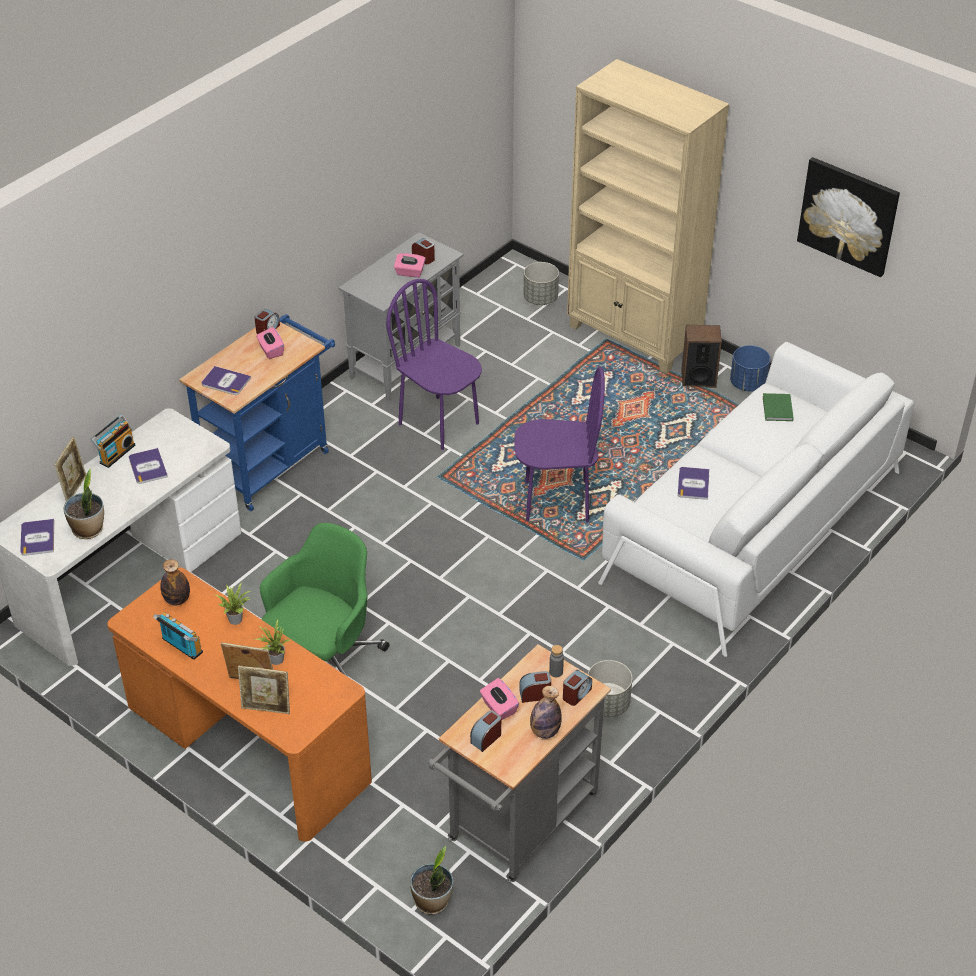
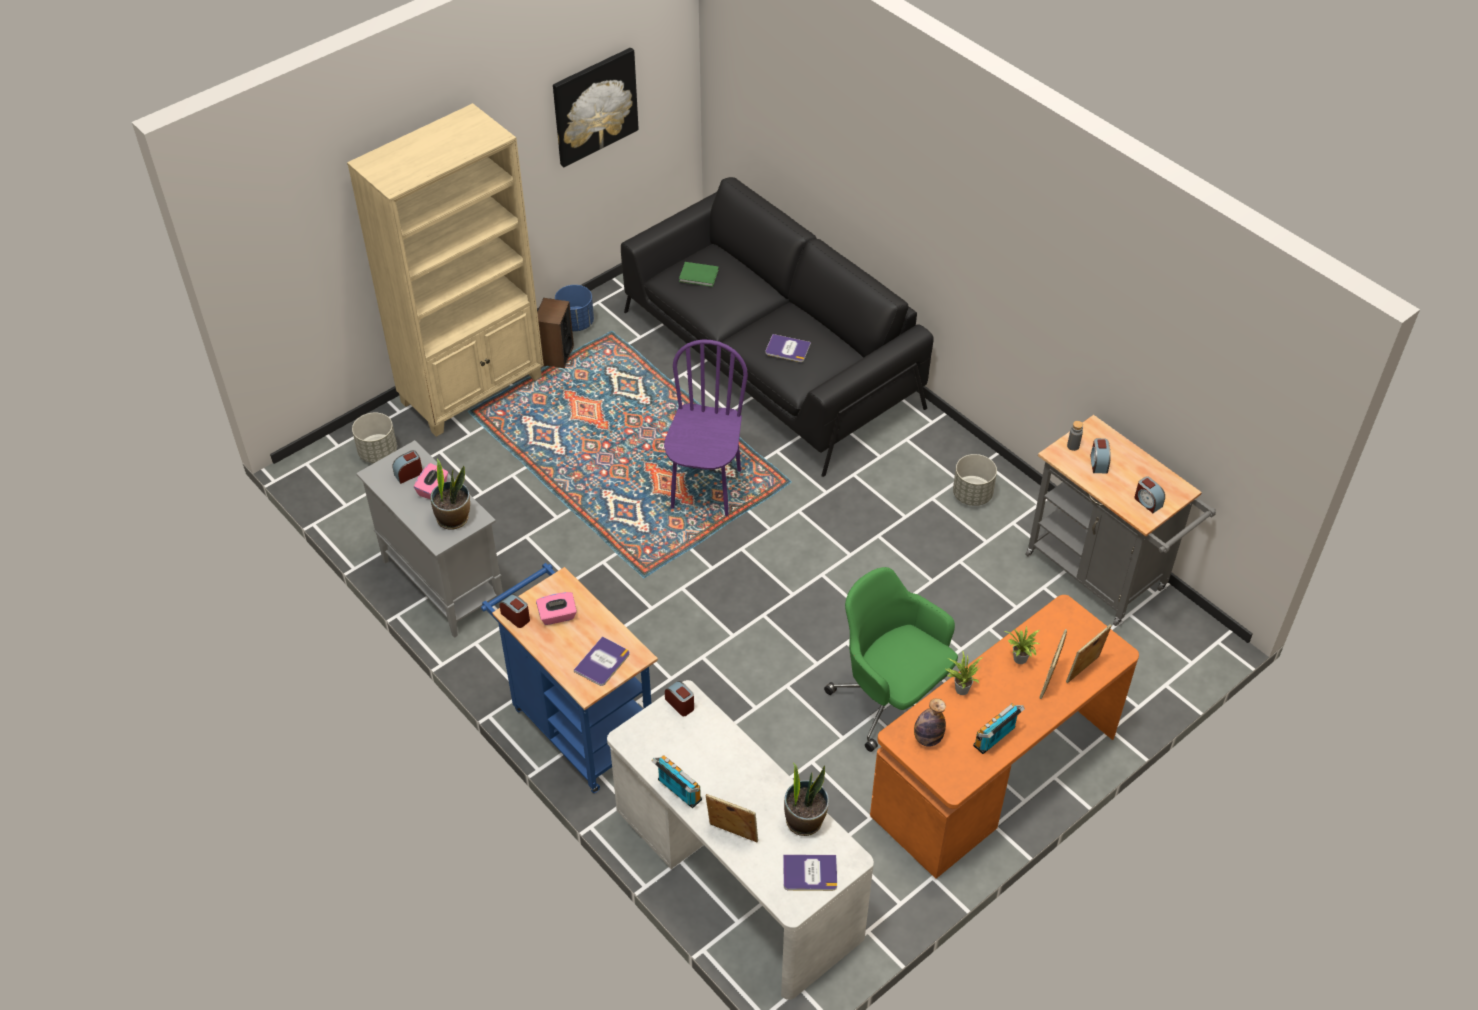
camera: 80 degrees left, 5 degrees up
(148, 467) = (708, 759): book -> none
(266, 709) = (1083, 671): picture frame -> picture frame turned 150 degrees counterclockwise
(432, 901) = (1182, 646): potted plant -> potted plant (453, 518)
(439, 423) = (559, 566): purple chair -> none
(499, 707) = (1112, 489): pink tissue box -> none
(544, 731) = (1141, 463): bottle -> none
(576, 694) = (1099, 437): alarm clock -> alarm clock (680, 704)
(753, 526) = (771, 359): white sofa -> black sofa

